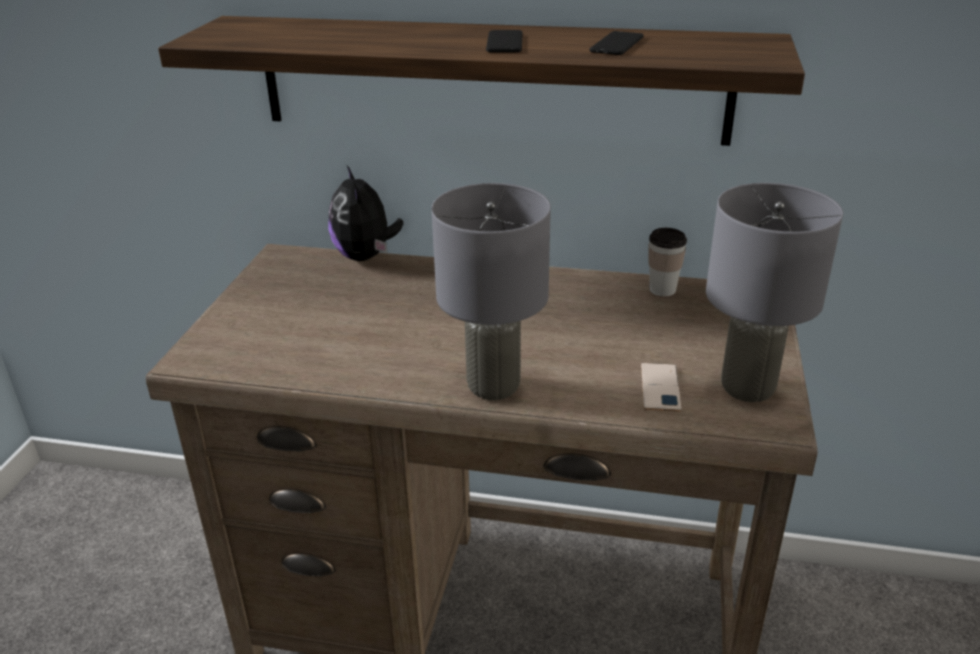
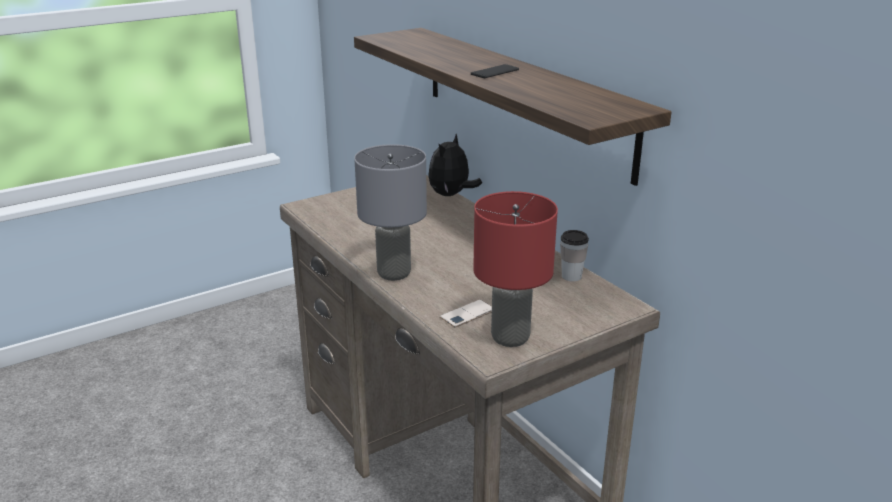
camera: 45 degrees right, 5 degrees down
(617, 44) = (545, 88): phone -> none
(744, 389) = (508, 337): grey table lamp -> red table lamp

